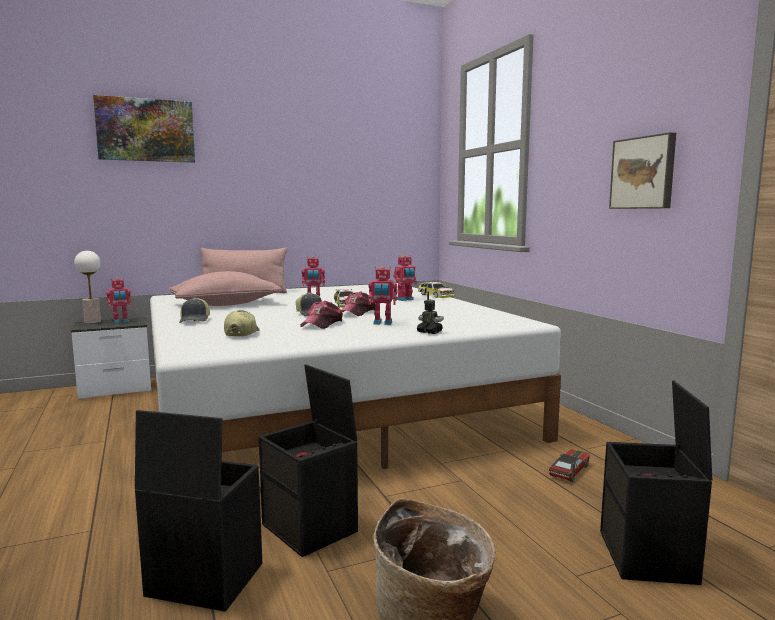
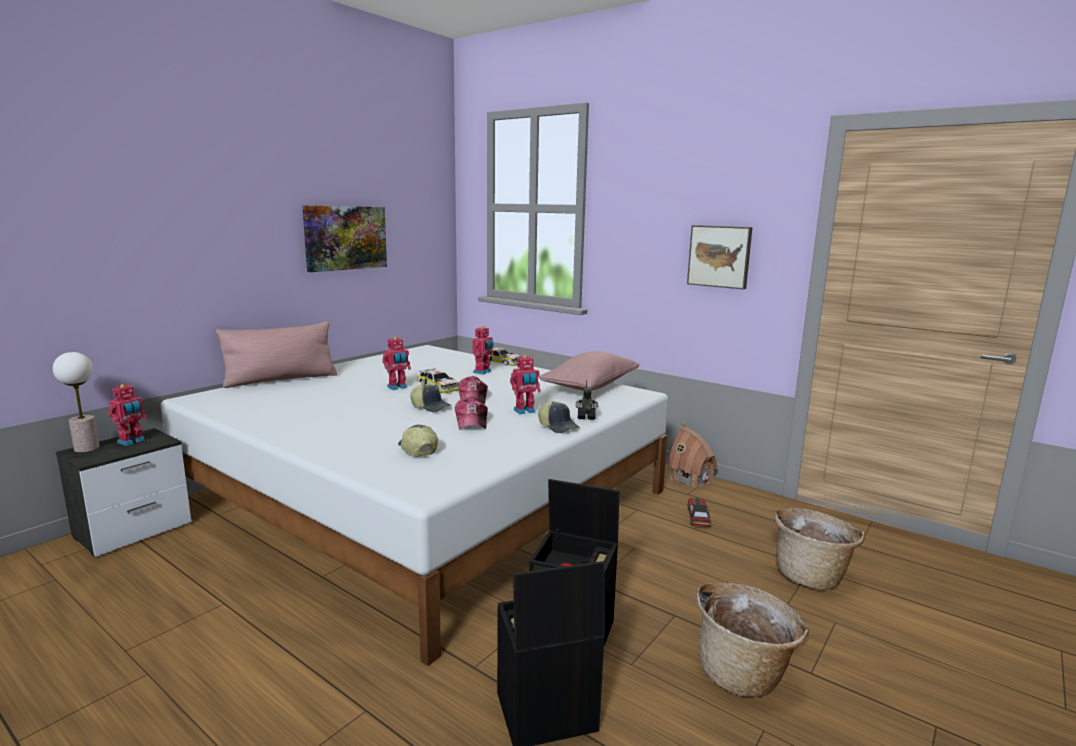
camera: 30 degrees left, 5 degrees up
(146, 130) = (132, 177): picture -> picture (345, 238)
(195, 320) = (321, 437): cap -> cap (558, 426)
(226, 304) = (303, 404): pink pillow -> pink pillow (590, 387)
(606, 438) = (692, 479): none -> toy house
(649, 558) = (811, 575): black storage box -> basket

